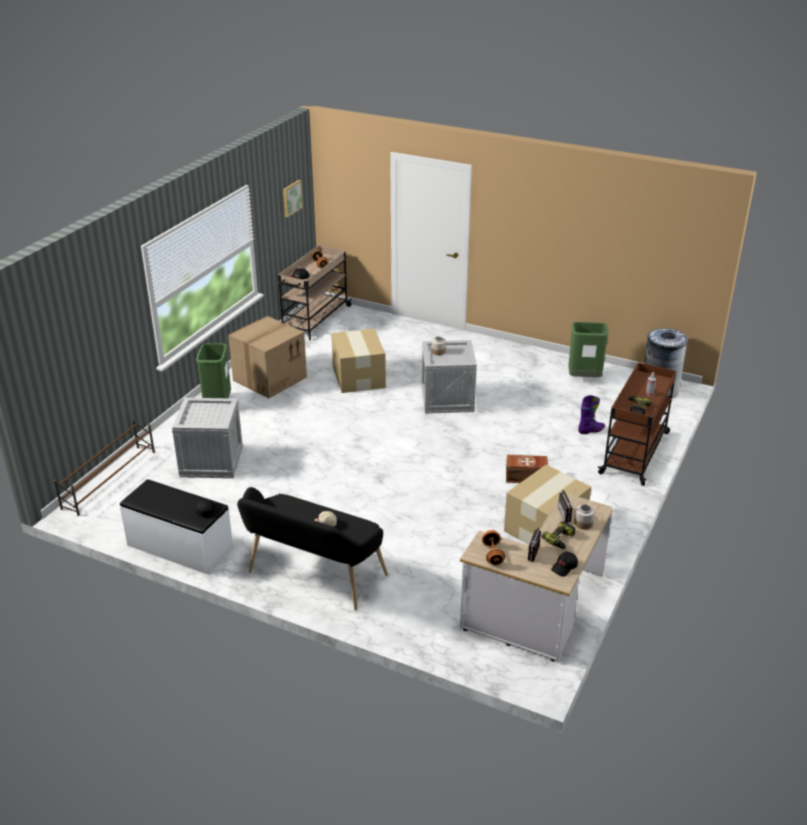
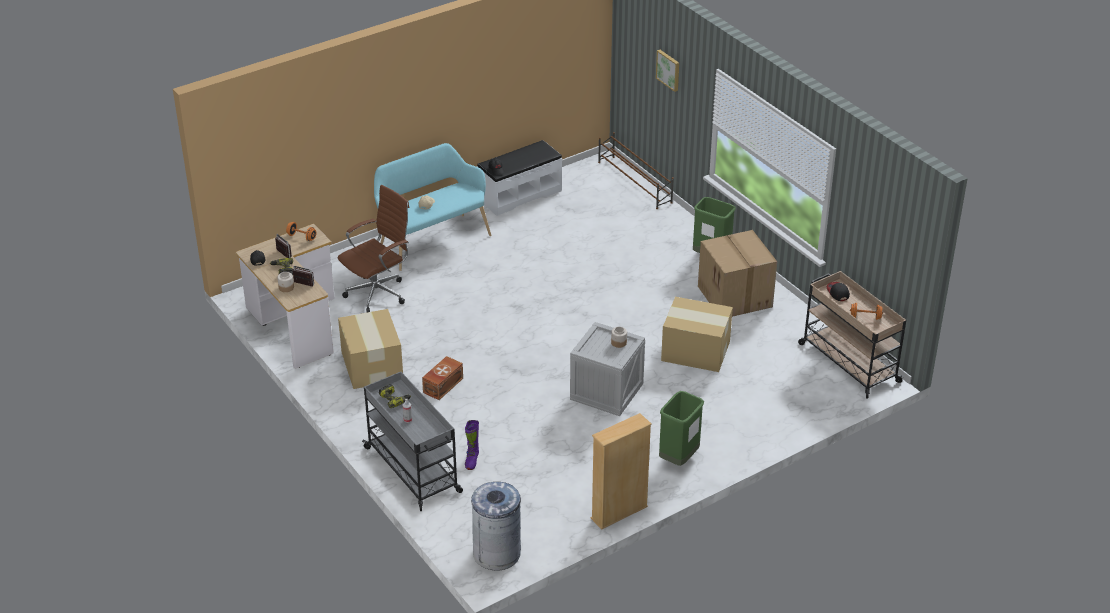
camera: 120 degrees right, 5 degrees up
(212, 462) = (617, 232): crate -> none
(291, 198) = (891, 231): picture -> picture (669, 70)
(312, 577) = (431, 239): black bench -> turquoise bench
(437, 573) = (379, 293): none -> brown office chair
(564, 358) = (619, 512): none -> beige bookcase
(584, 378) = (566, 507): green trash can -> green trash can (679, 458)
(635, 452) = (413, 471): brown cart -> grey cart

